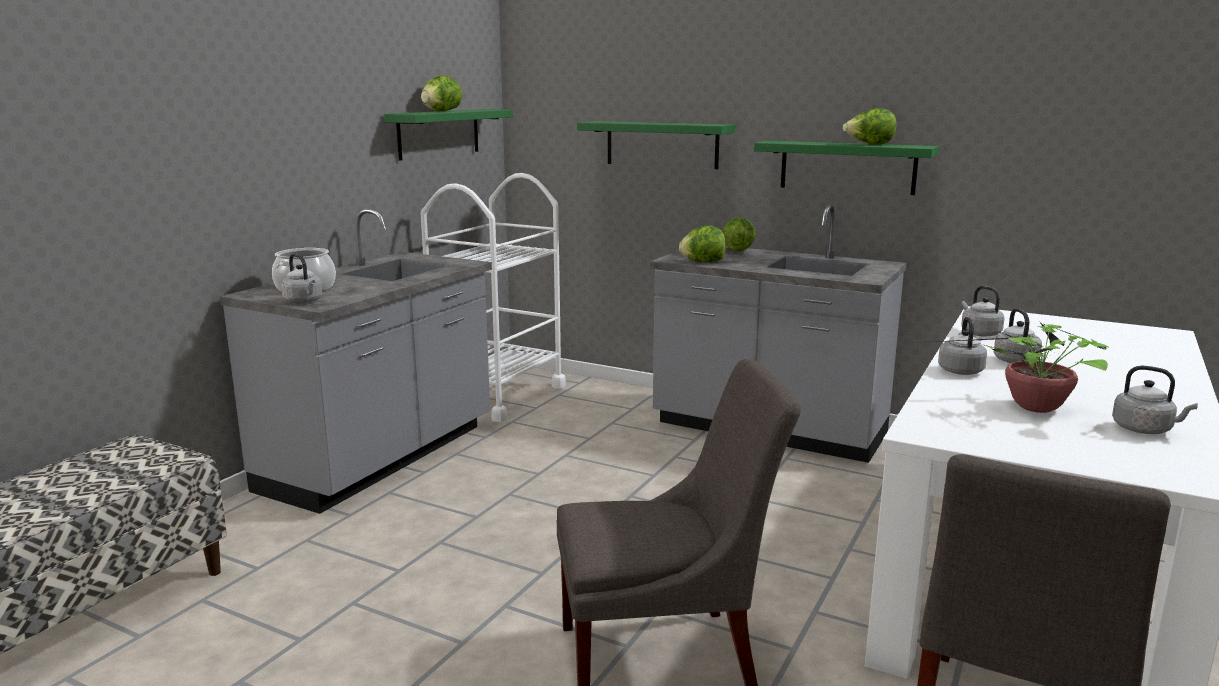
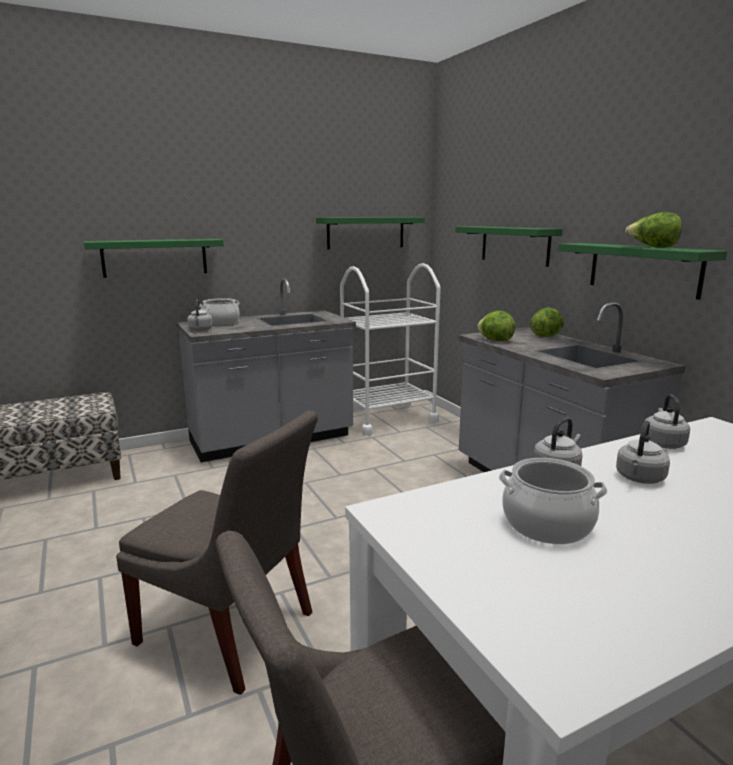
camera: 35 degrees right, 0 degrees up
(182, 190) = (155, 257): none -> green shelf
(441, 111) = (362, 217): lettuce -> none
(1031, 407) = (547, 524): potted plant -> cooking pot
(1145, 430) = (628, 591): grey kettle -> none

